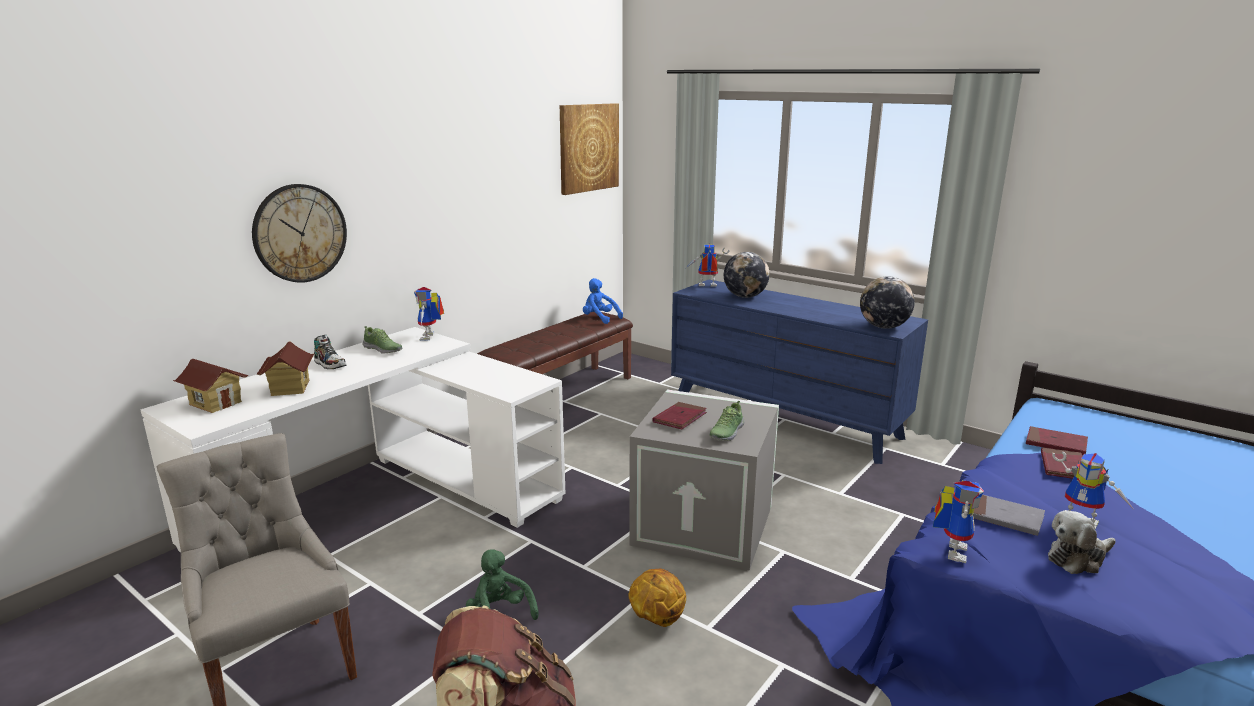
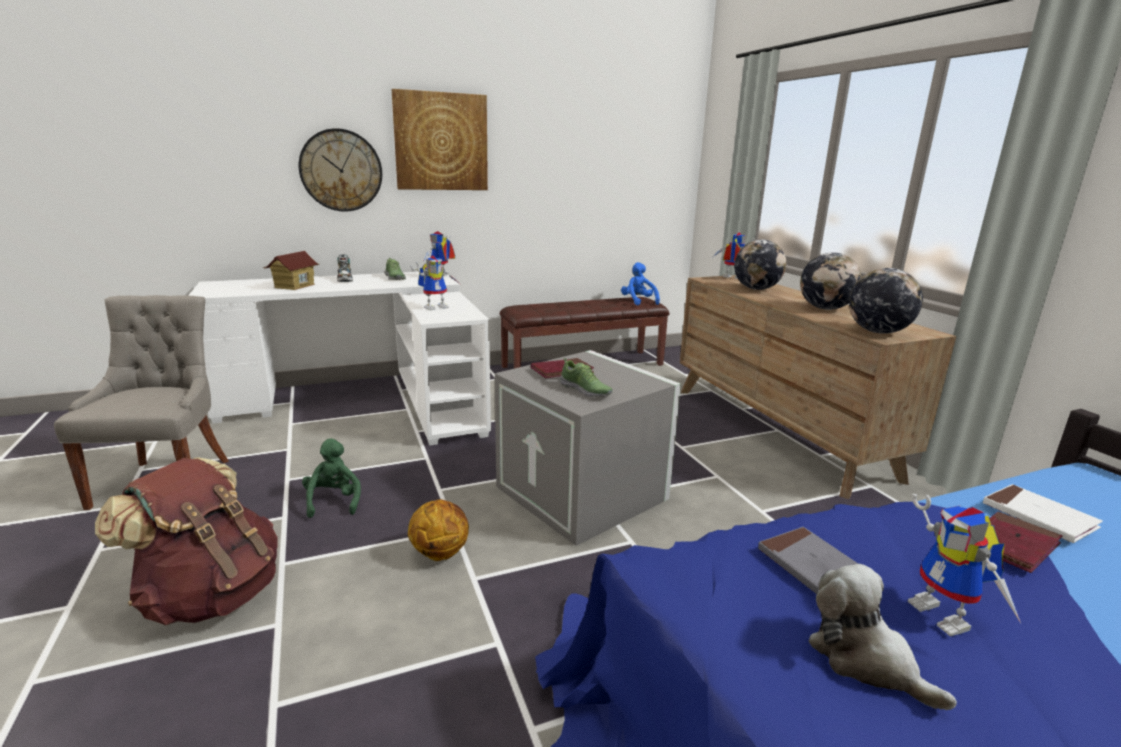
camera: 30 degrees right, 0 degrees up
(216, 403) = (239, 286): toy house -> none
(588, 148) = (656, 138): picture -> picture (441, 142)
(726, 432) = (585, 391): shoe -> shoe turned 105 degrees counterclockwise
(784, 419) = (778, 430): blue dresser -> brown dresser
(821, 309) = (825, 308): none -> globe
(950, 549) = (676, 573): toy robot -> toy robot (436, 307)
(1055, 444) = (1038, 516): red book -> white book
(1078, 558) = (865, 660): plush toy -> plush toy turned 45 degrees clockwise

